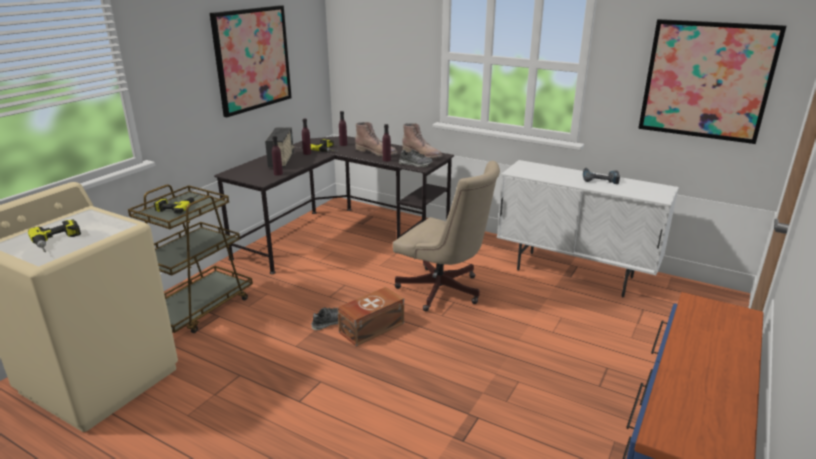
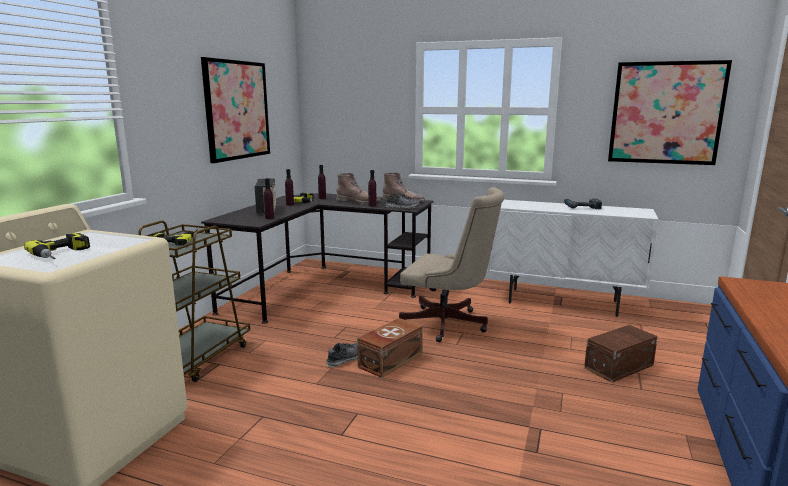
camera: 10 degrees left, 10 degrees down
(592, 358) = (620, 367): none -> brown storage box

